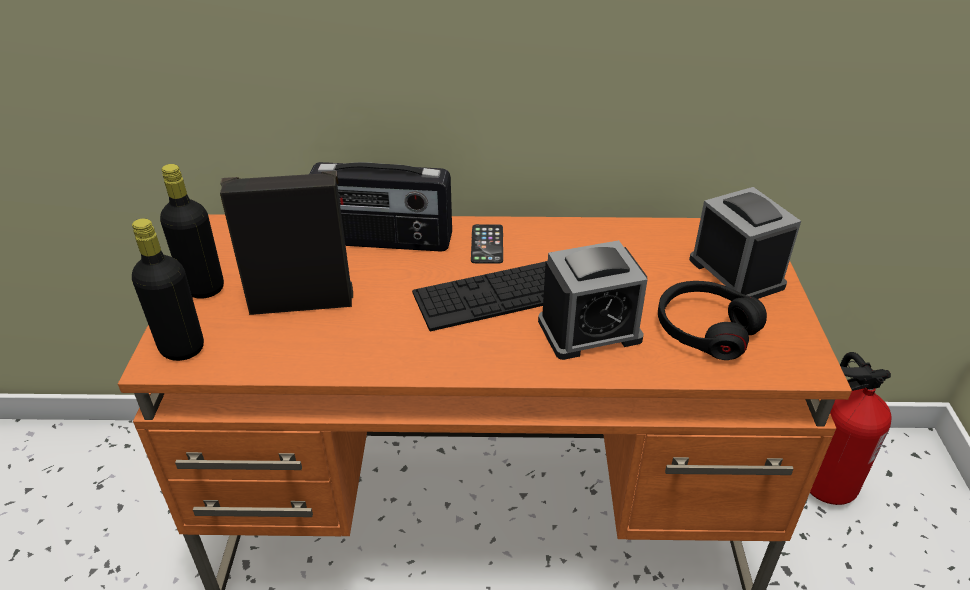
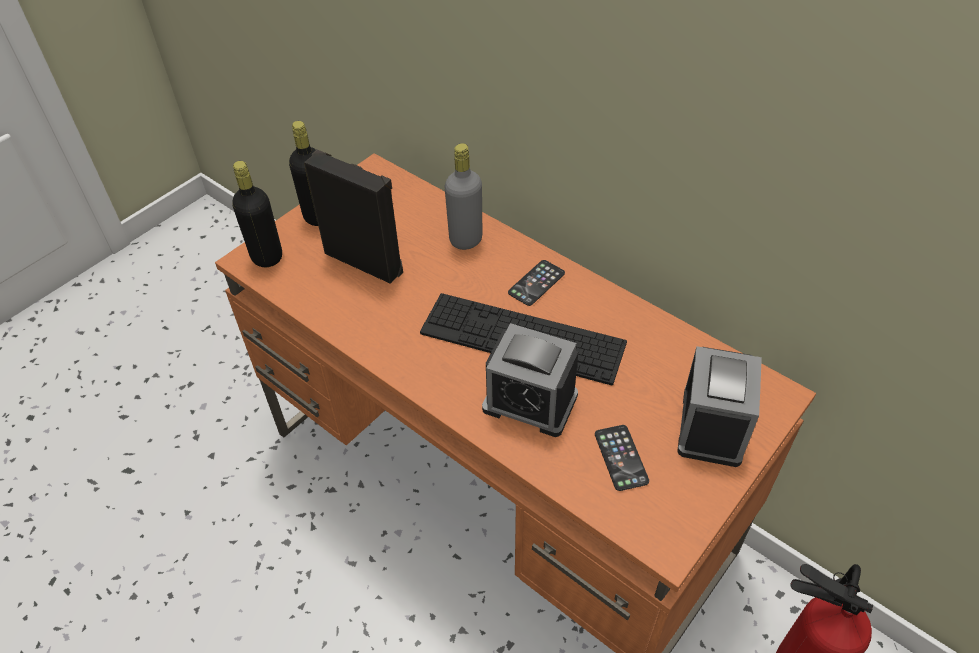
camera: 40 degrees right, 10 degrees up
(384, 241) = (466, 240): radio -> grey bottle
(705, 329) = (621, 457): black headphones -> phone

